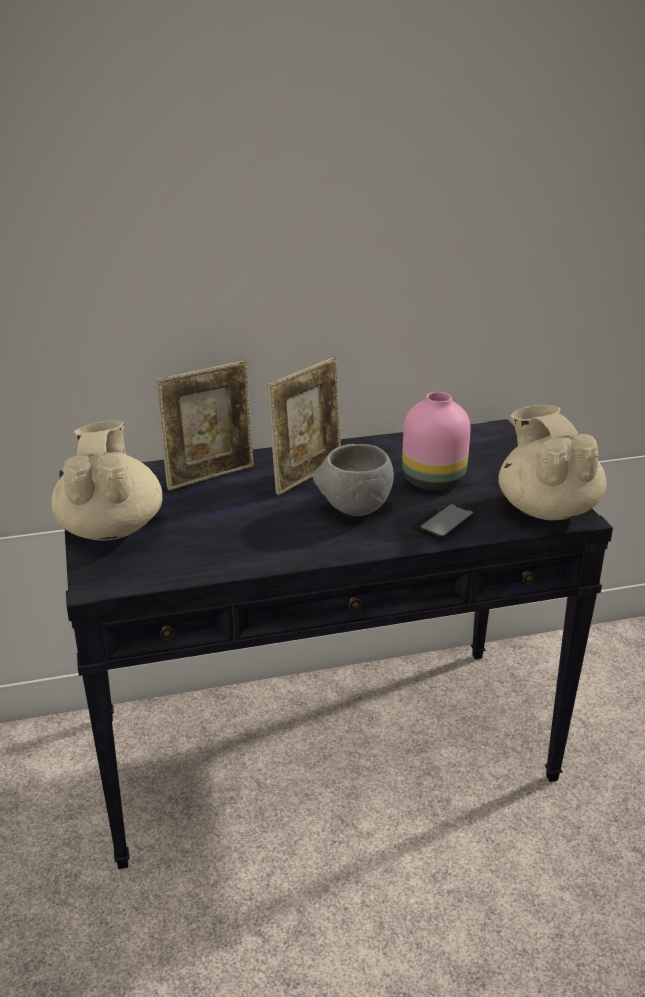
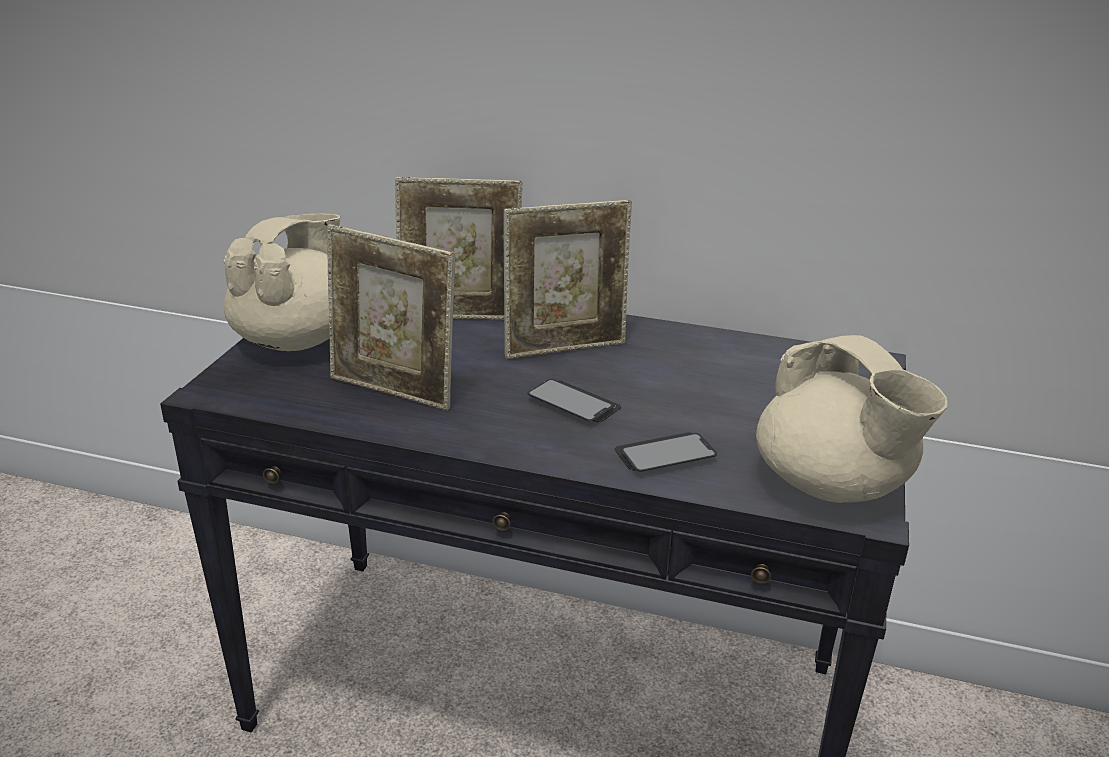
camera: 30 degrees right, 0 degrees up
(228, 540) = (394, 391): none -> picture frame
(354, 510) = (573, 403): grey bowl -> phone
(432, 480) = (713, 398): pink vase -> none
(546, 508) = (832, 485): beige teapot -> beige teapot turned 135 degrees clockwise

